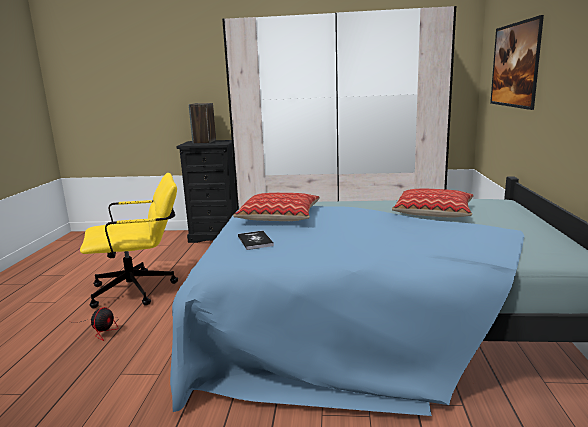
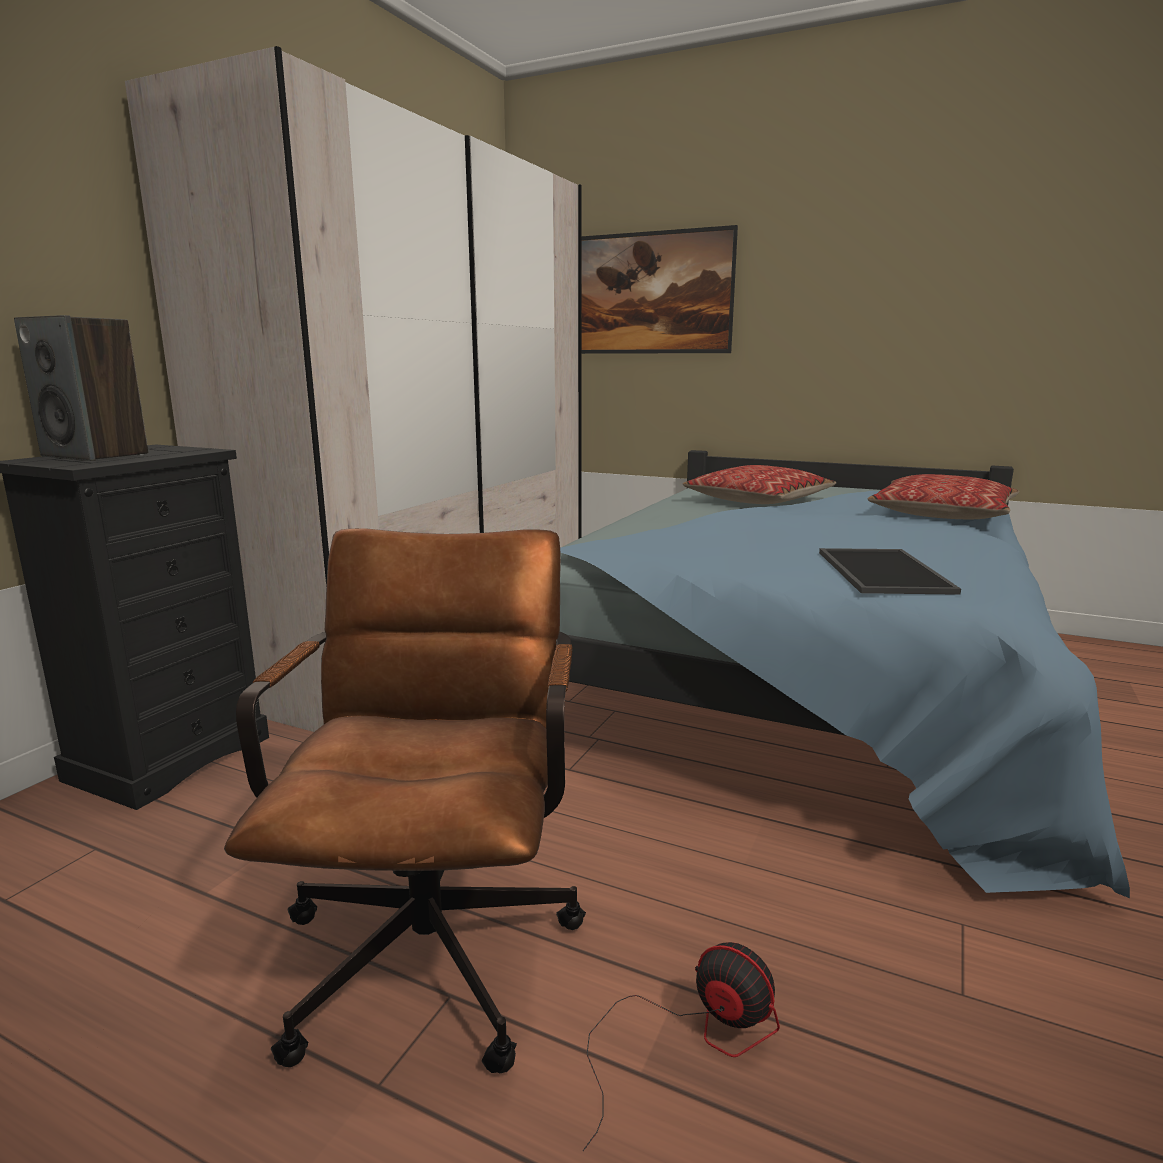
camera: 70 degrees left, 0 degrees up
(141, 289) = (436, 935): yellow office chair -> brown office chair
(255, 241) = (879, 571): book -> tray
(279, 217) = (724, 548): pillow -> pillow (942, 514)

